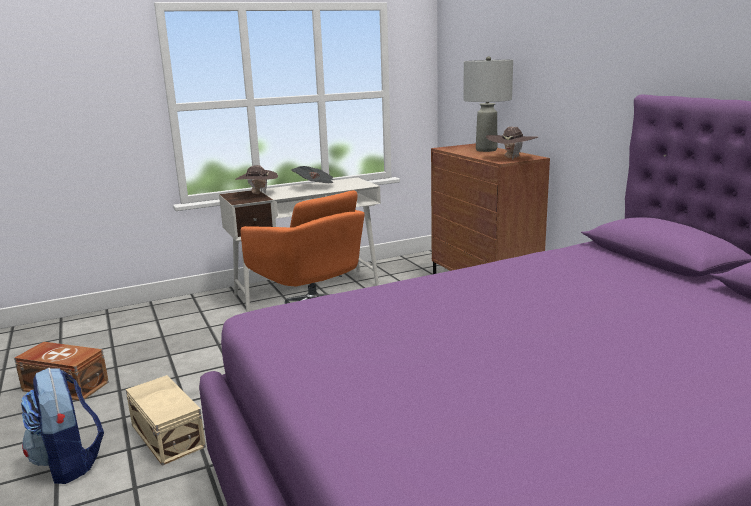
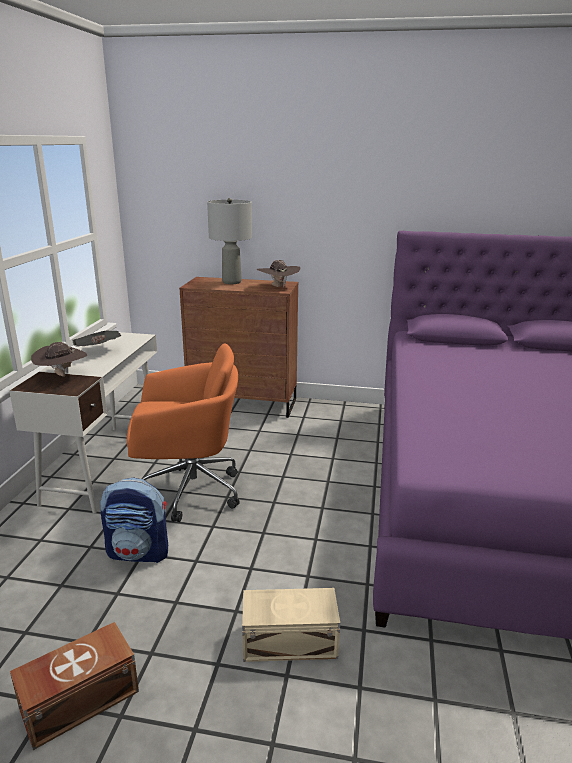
camera: 55 degrees left, 5 degrees up
(69, 463) = (271, 730): backpack -> backpack (139, 552)

